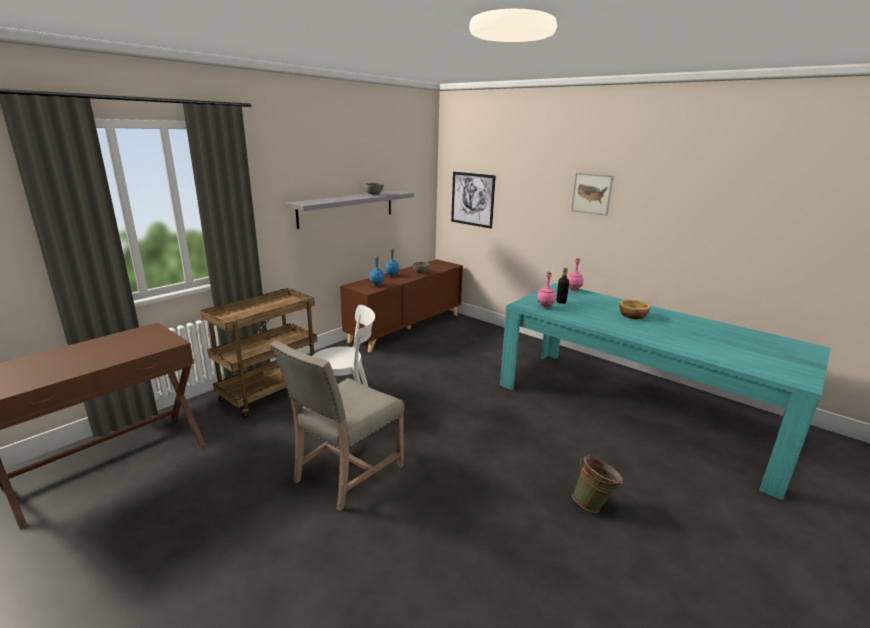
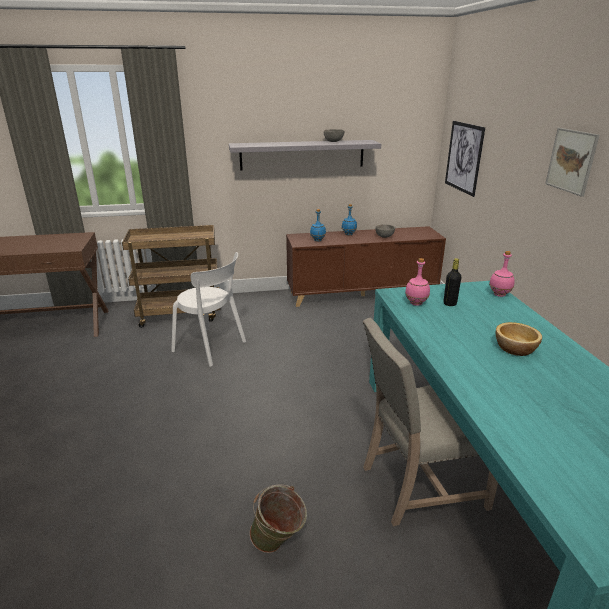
camera: 40 degrees right, 5 degrees up
(345, 474) = (138, 397): beige chair -> beige chair (419, 485)

